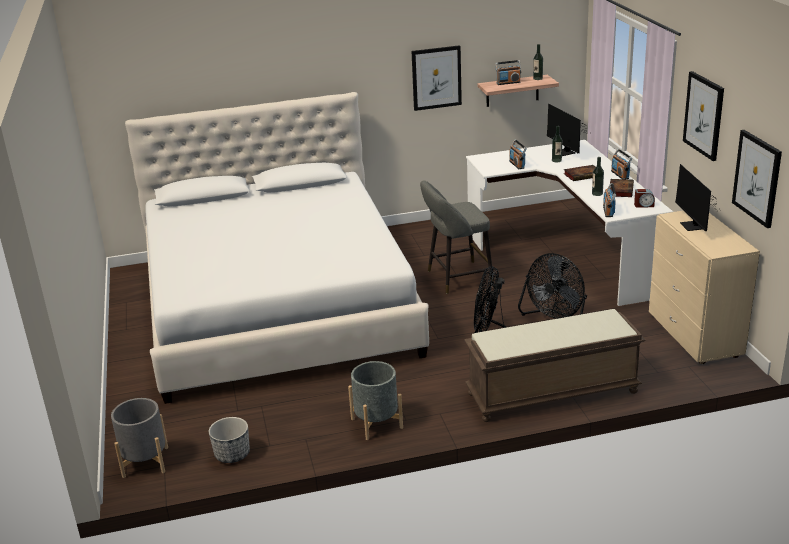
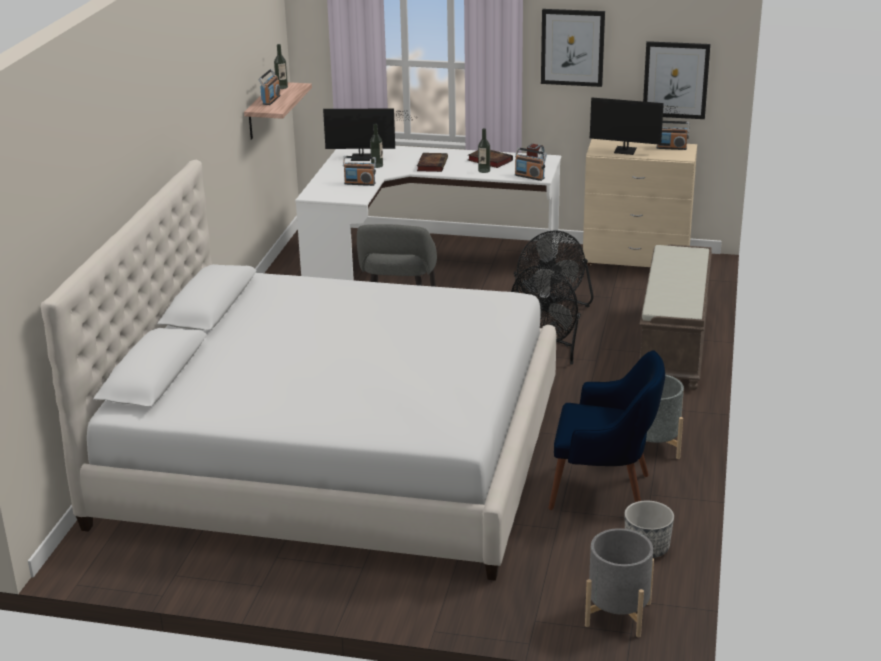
camera: 65 degrees left, 0 degrees up
(296, 417) = (603, 492): none -> blue armchair
(436, 77) = (223, 116): picture -> none
(620, 175) = (453, 151): radio -> radio (671, 147)

